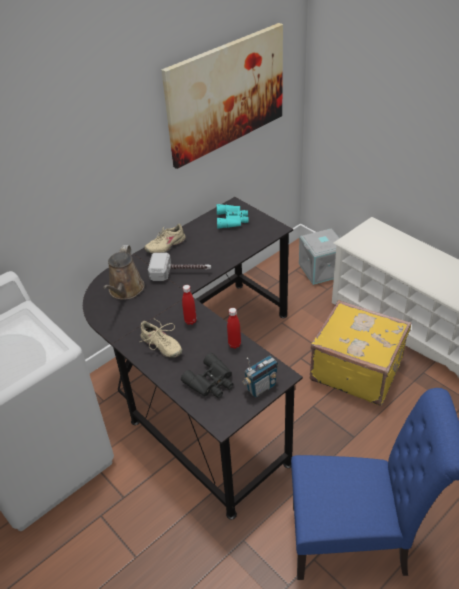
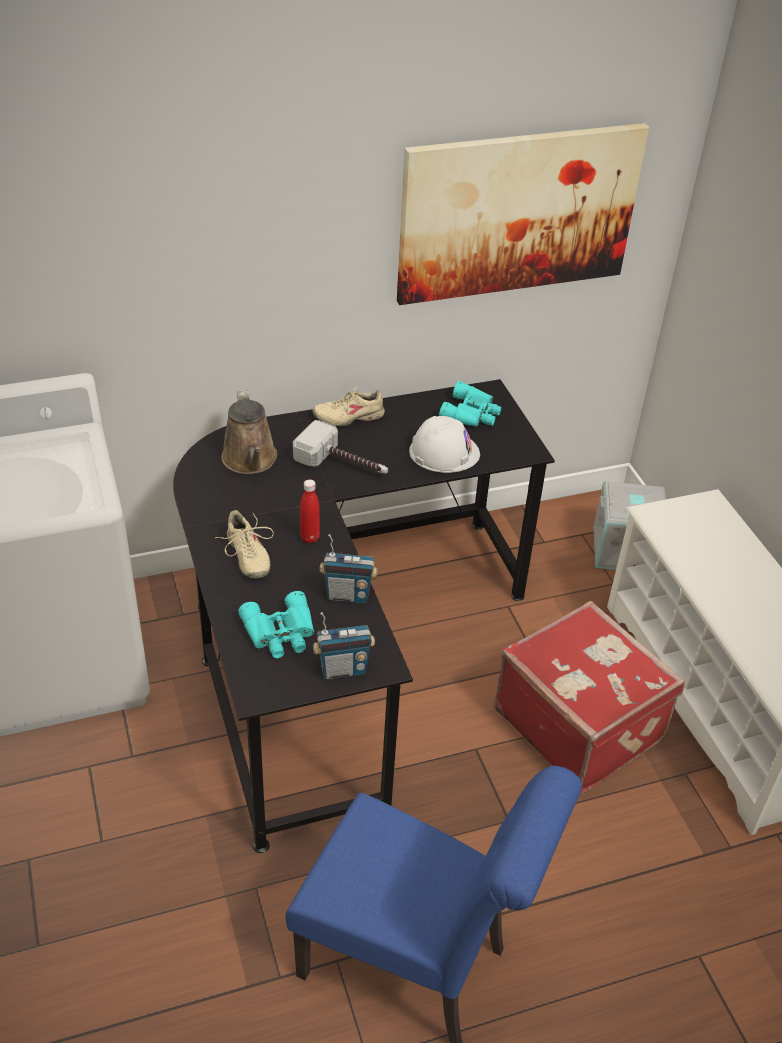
camera: 20 degrees right, 0 degrees up
(125, 290) = (250, 460): brown watering can -> brown watering can turned 45 degrees counterclockwise
(211, 382) = (280, 633): black binoculars -> turquoise binoculars
(232, 246) = (444, 452): none -> white hard hat
(234, 344) = (348, 595): red bottle -> radio
(356, 369) = (579, 723): yellow suitcase -> red suitcase

